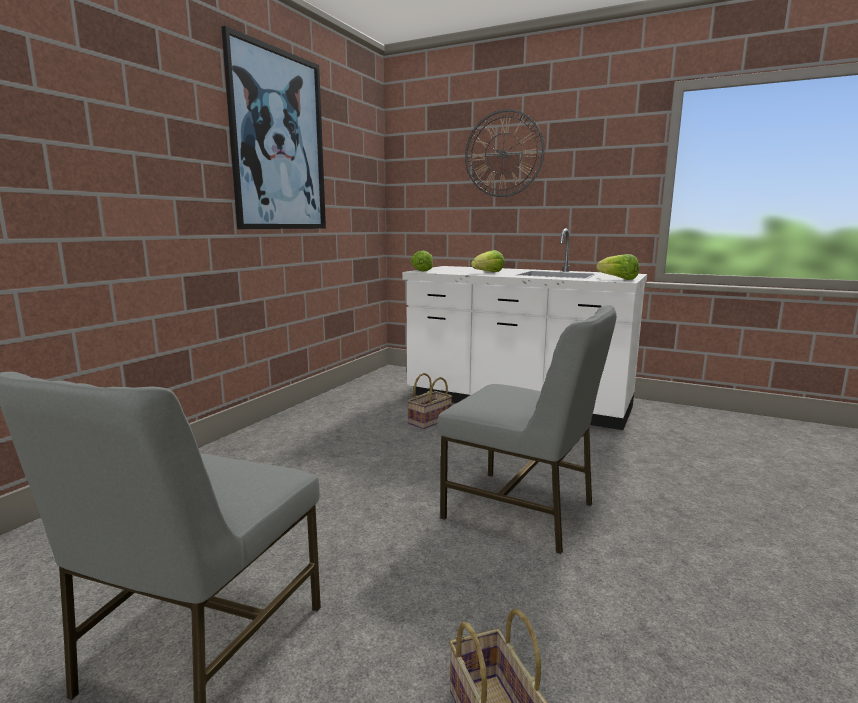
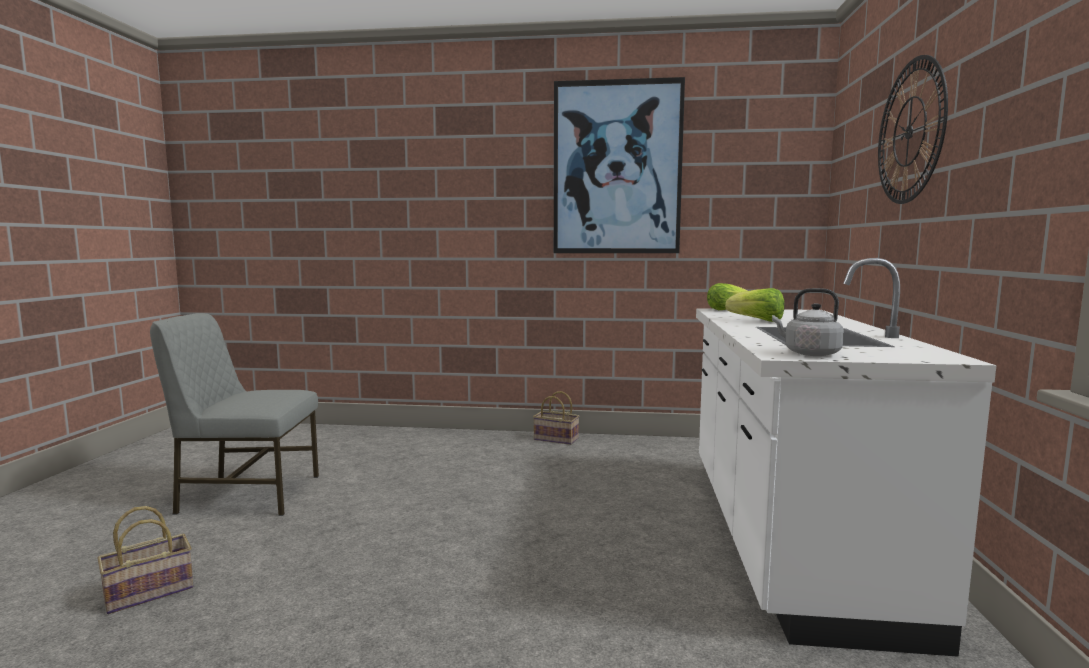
camera: 70 degrees right, 5 degrees down
(430, 421) = (642, 494): basket -> basket (554, 439)
(521, 511) = (443, 574): grey chair -> none
(618, 279) = (808, 353): lettuce -> grey kettle

